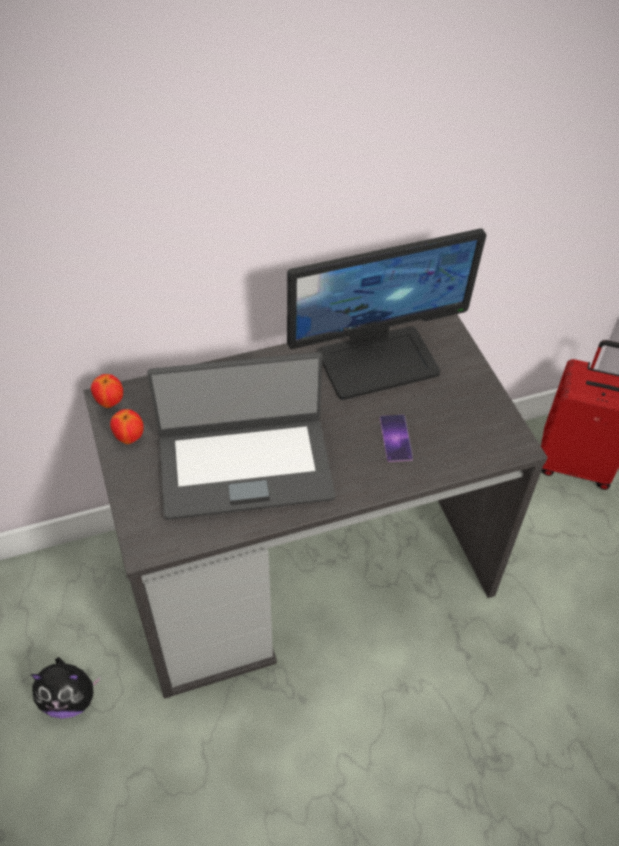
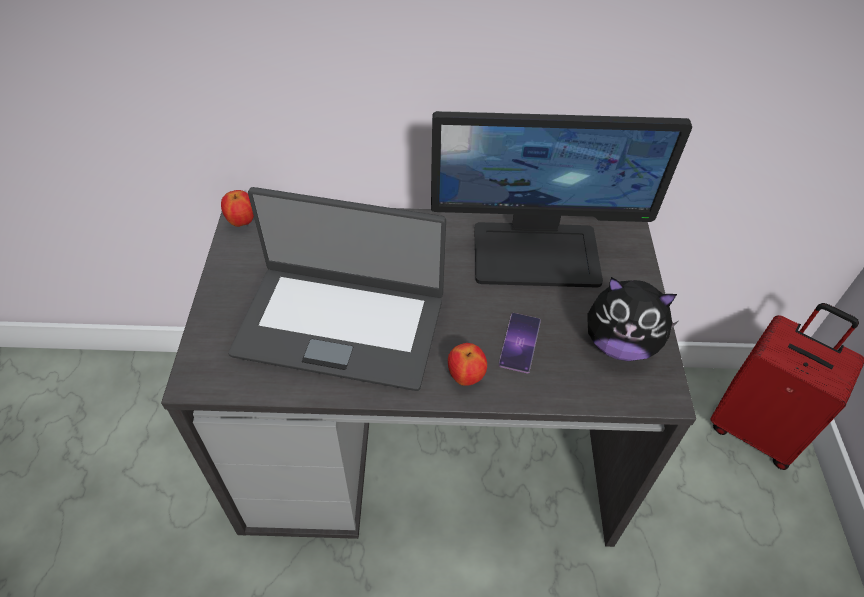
camera: 20 degrees right, 0 degrees up
(70, 699) = (154, 503): plush toy -> plush toy (620, 343)
(129, 438) = (241, 261): apple -> apple (465, 377)

